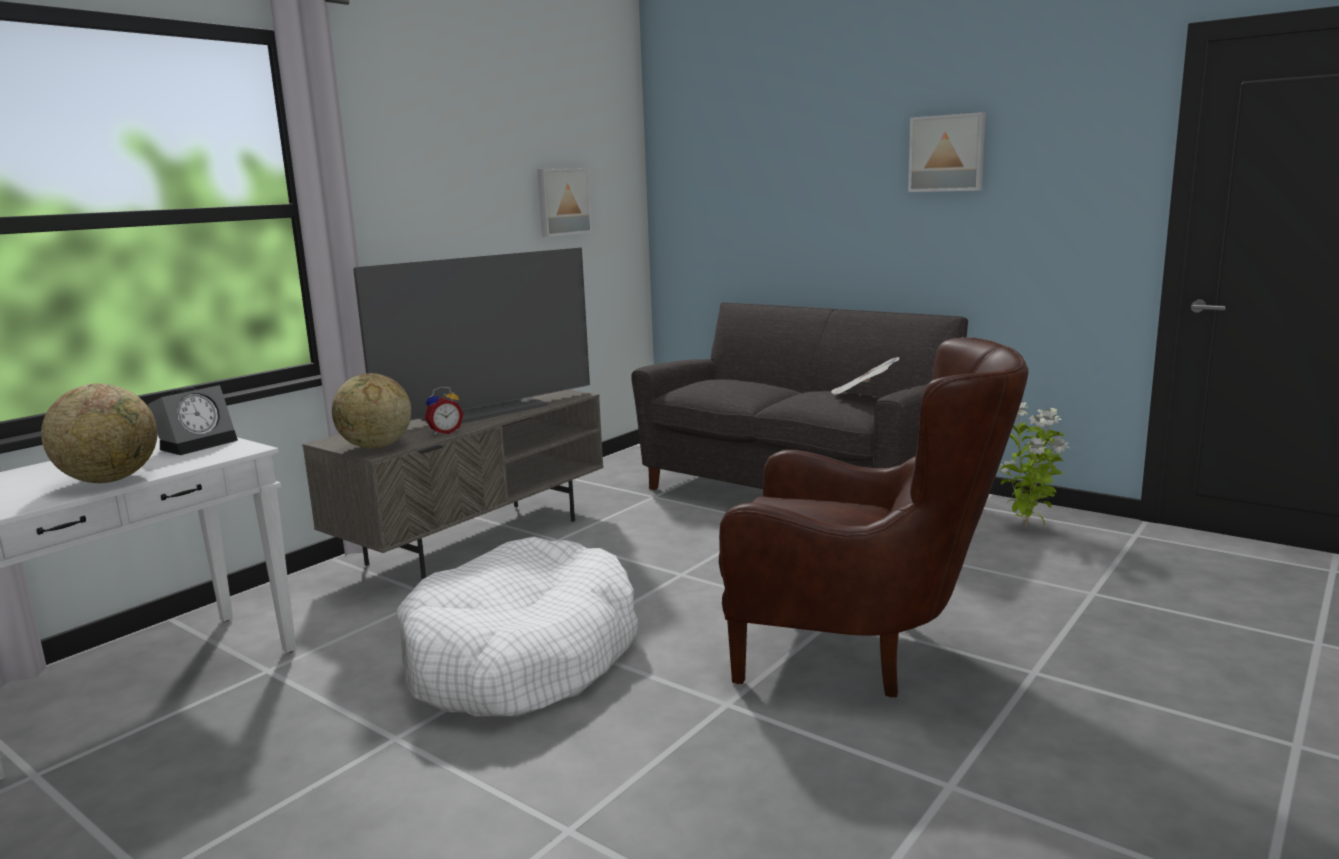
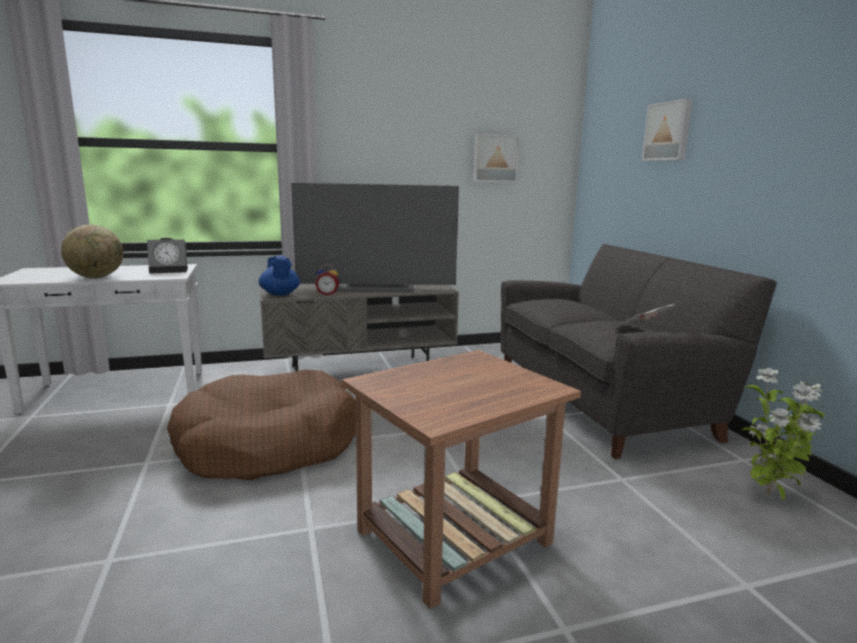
camera: 35 degrees right, 0 degrees up
(376, 447) = (280, 294): globe -> blue teapot
(521, 657) = (268, 444): white dog bed -> brown dog bed
(861, 653) = (452, 537): brown armchair -> brown side table
(947, 153) = (785, 118): picture -> picture (668, 131)

